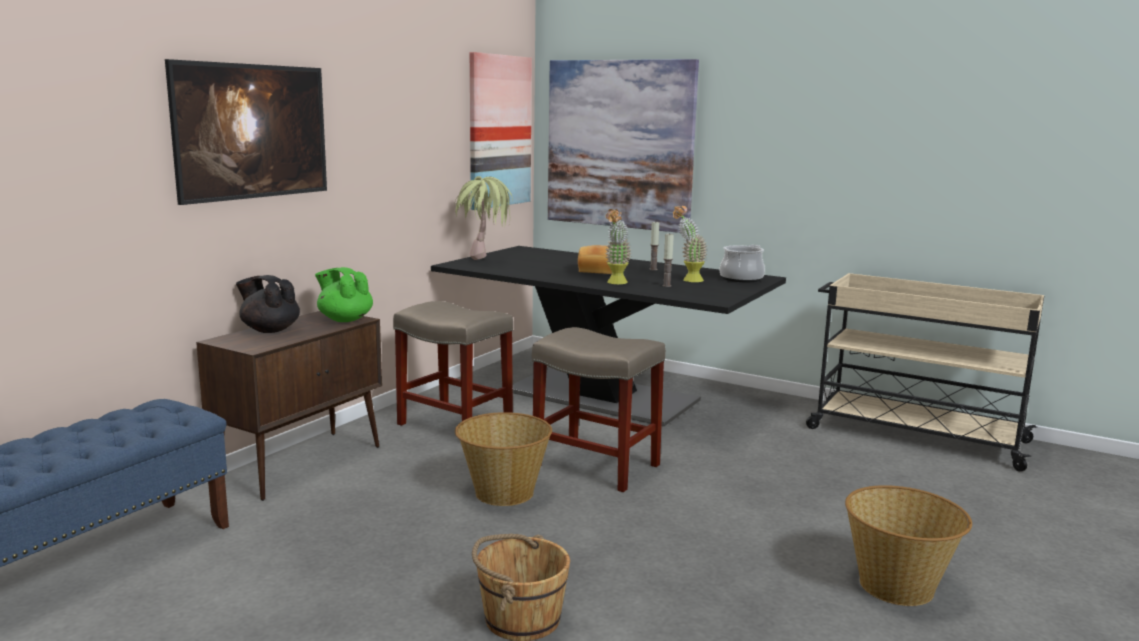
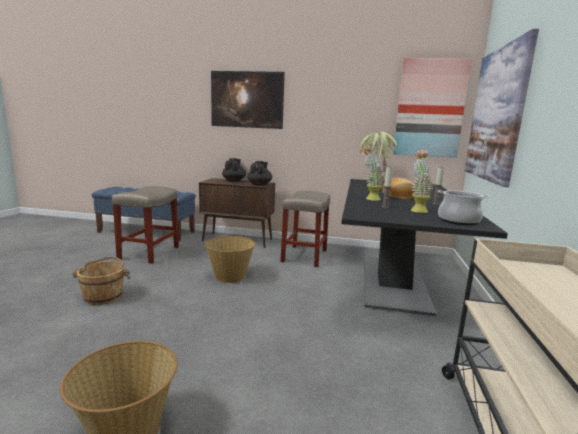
camera: 70 degrees right, 0 degrees up
(345, 319) = (259, 184): green teapot -> black teapot
(594, 465) = (280, 293): beige stool -> beige stool (149, 252)

